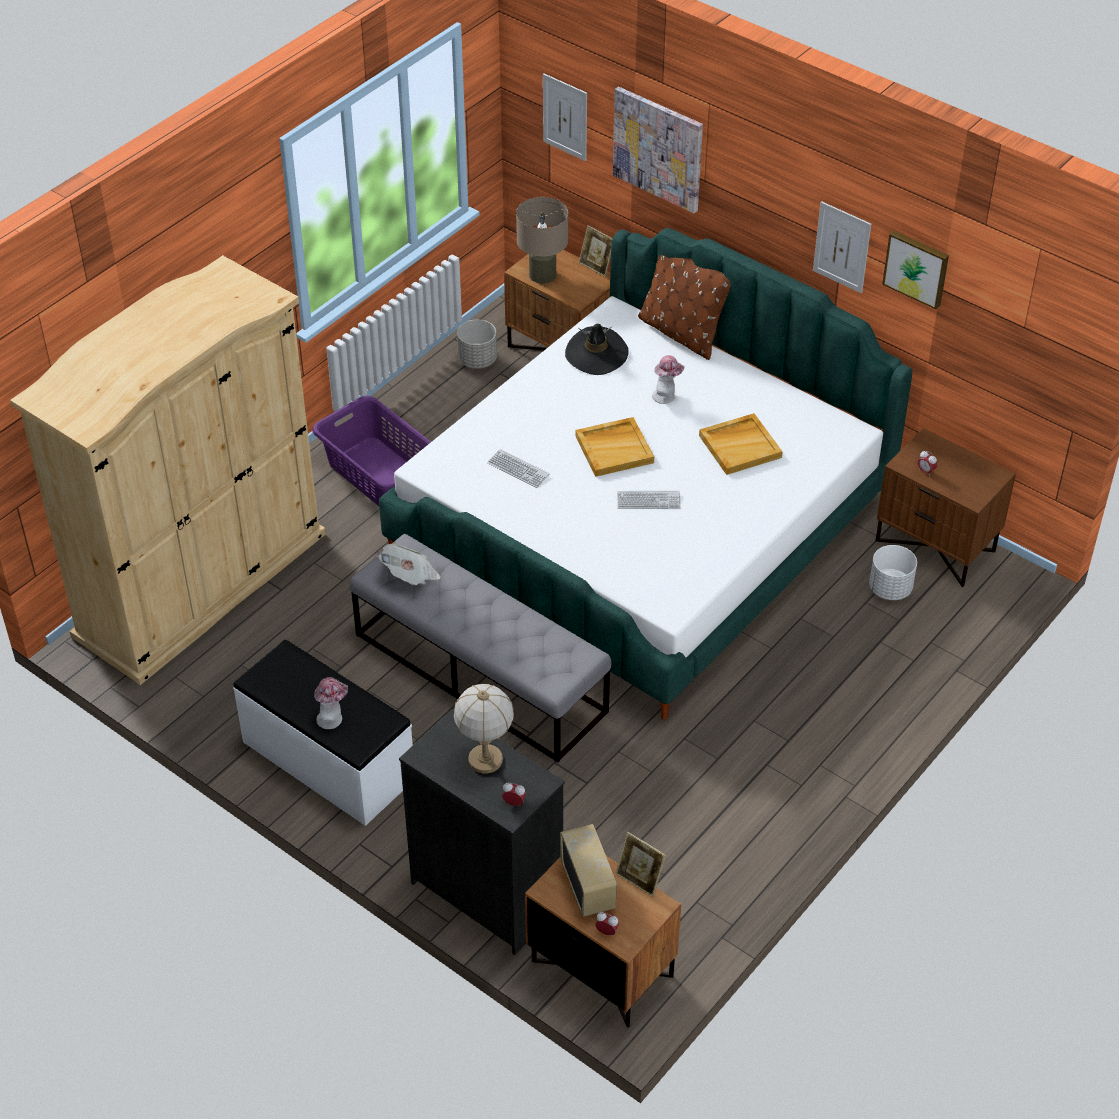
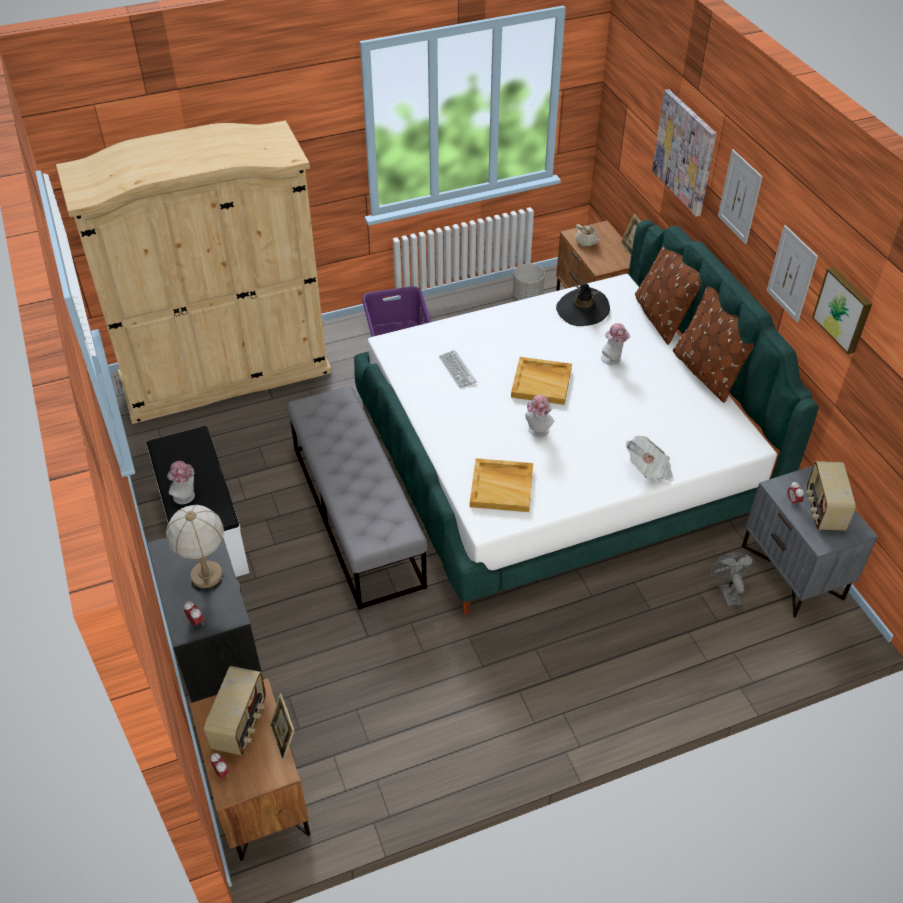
camera: 30 degrees right, 0 degrees up
(410, 576) = (328, 417): newspaper -> newspaper (649, 469)
(542, 275) = (586, 242): beige table lamp -> beige teapot
(565, 117) = (634, 113): picture -> picture (740, 197)
(648, 501) = (537, 431): keyboard -> hat
(740, 446) = (644, 418): beige tray -> beige tray (502, 487)
(766, 375) = (706, 373): none -> brown pillow
(890, 589) = (727, 591): white planter -> grey fan
(936, 545) = (793, 572): brown nightstand -> grey nightstand
(956, 469) = (823, 510): none -> radio

